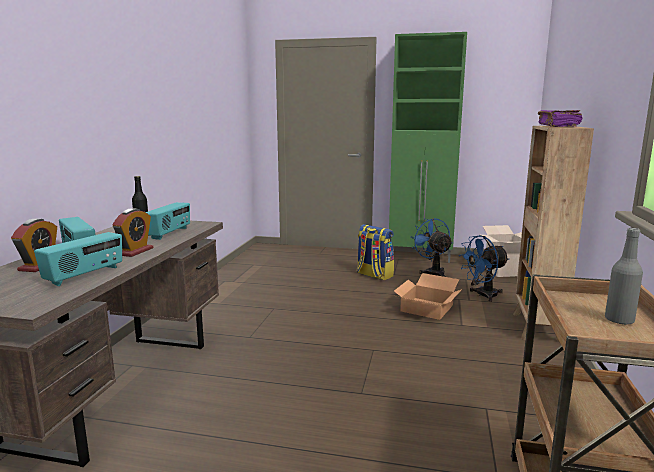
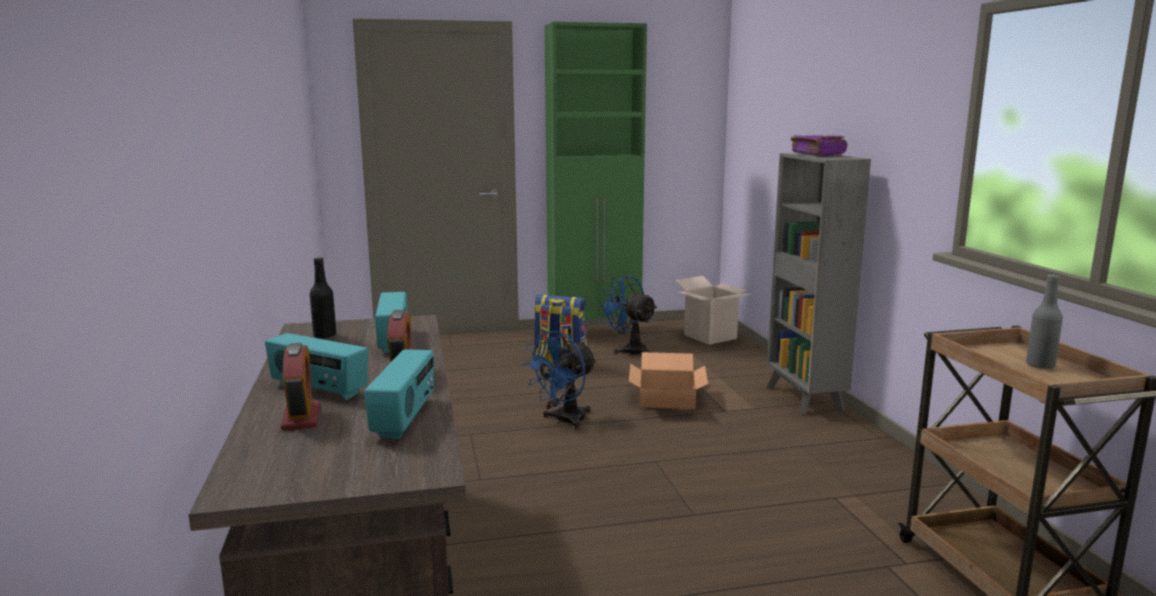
camera: 25 degrees left, 0 degrees up
(482, 295) = (714, 370): blue fan -> blue fan (564, 421)
(537, 328) = (804, 399): brown bookcase -> grey bookcase

